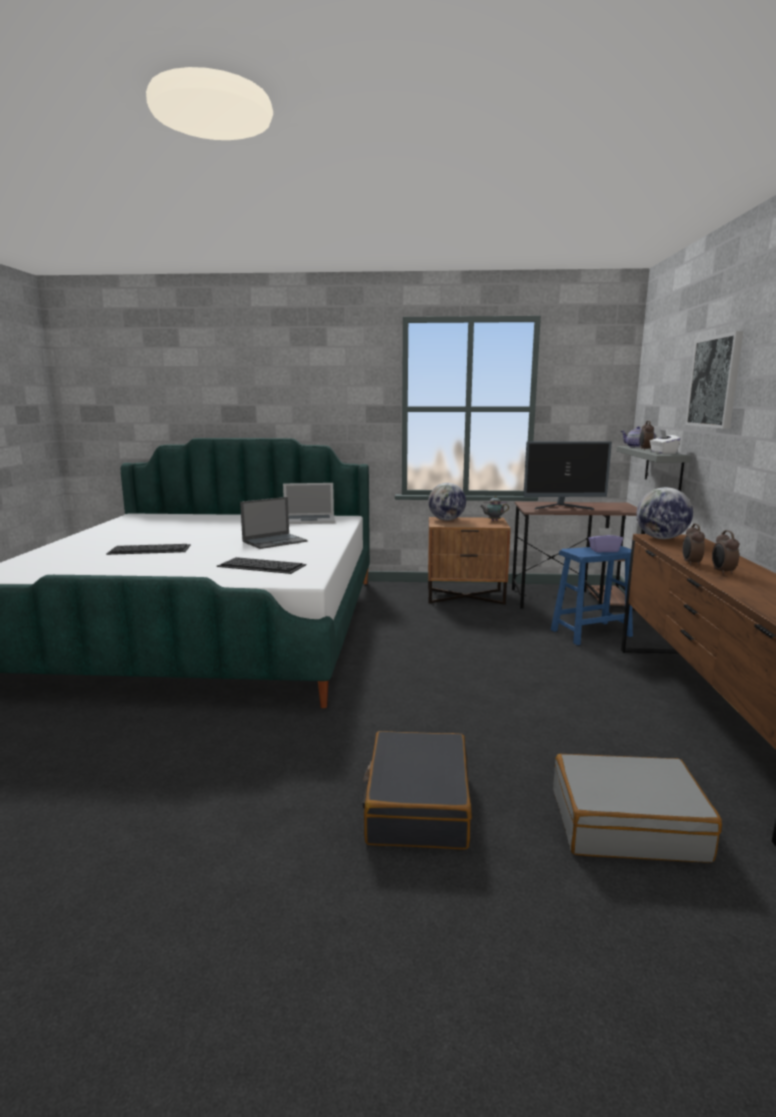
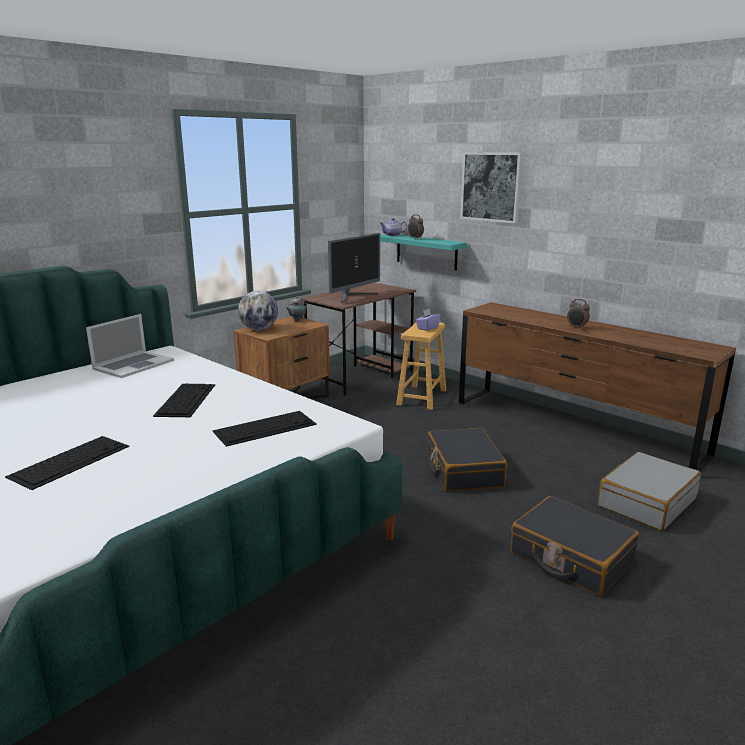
camera: 50 degrees left, 5 degrees up
(275, 541) = (186, 399): laptop -> keyboard
(489, 697) = (463, 471): none -> black suitcase
(591, 633) = (422, 397): blue stool -> brown stool
(661, 538) = (486, 310): globe -> none
(663, 453) = (441, 241): white tissue box -> none
(663, 467) = (426, 251): grey shelf -> turquoise shelf
(690, 563) = (550, 325): alarm clock -> none

